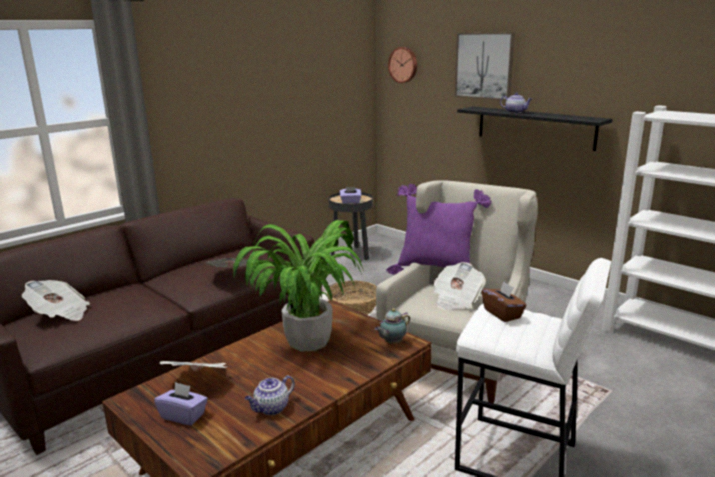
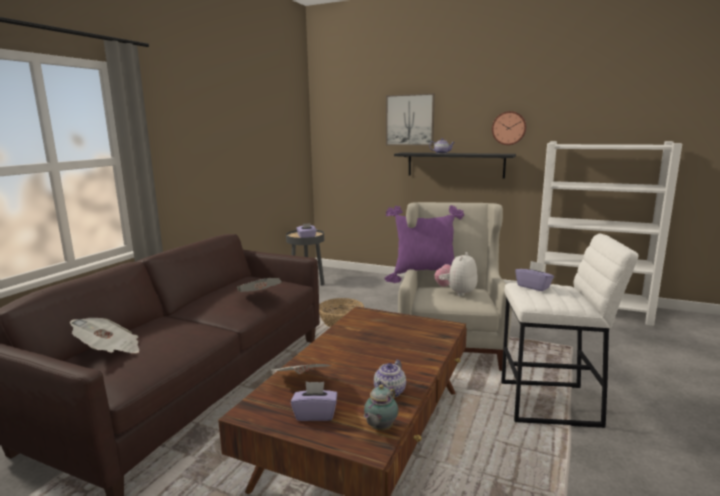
camera: 20 degrees left, 5 degrees down
(308, 341) = (368, 338): potted plant -> none
(392, 343) = (437, 328): teapot -> teapot (380, 428)
(403, 65) = (337, 122): wall clock -> wall clock (509, 128)
(456, 300) = (456, 292): newspaper -> plush toy
(502, 313) = (533, 286): brown tissue box -> purple tissue box

